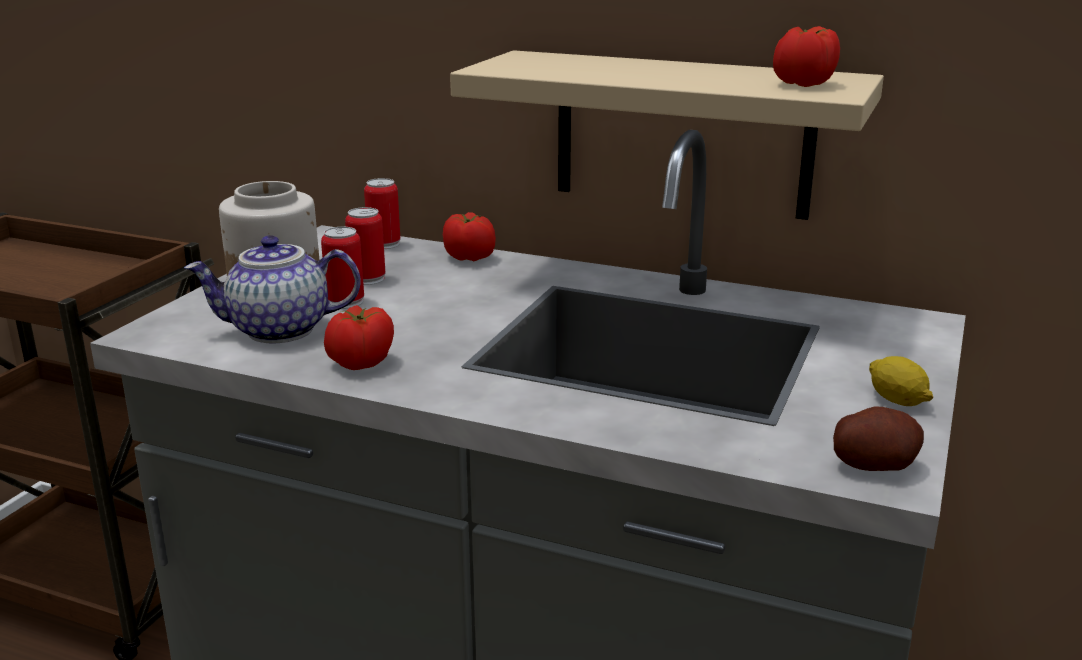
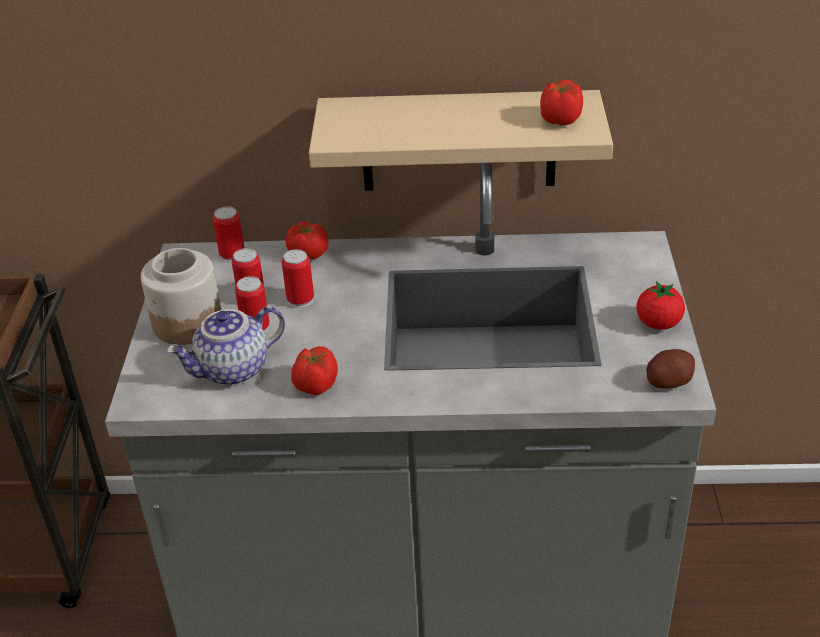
camera: 20 degrees left, 15 degrees up
(422, 289) = (300, 300): none -> can
(897, 400) = (658, 324): lemon -> tomato

